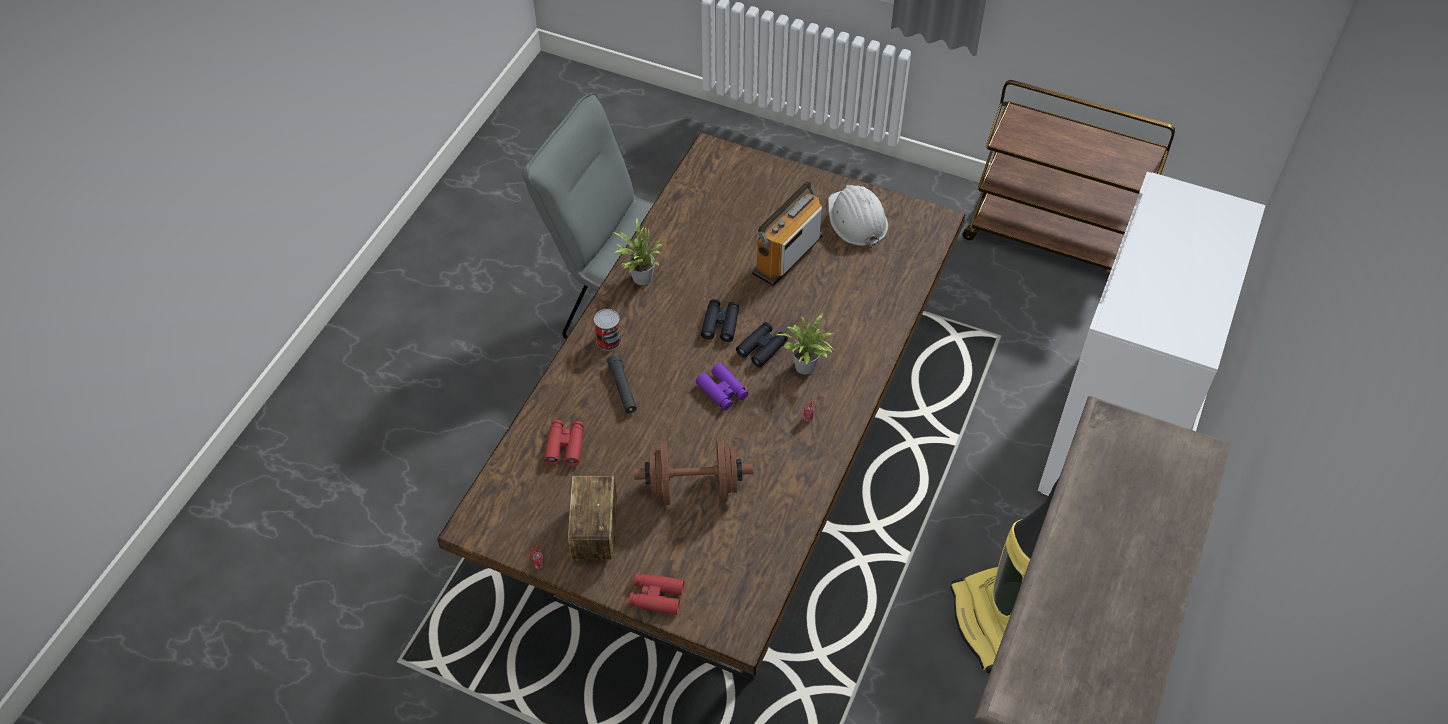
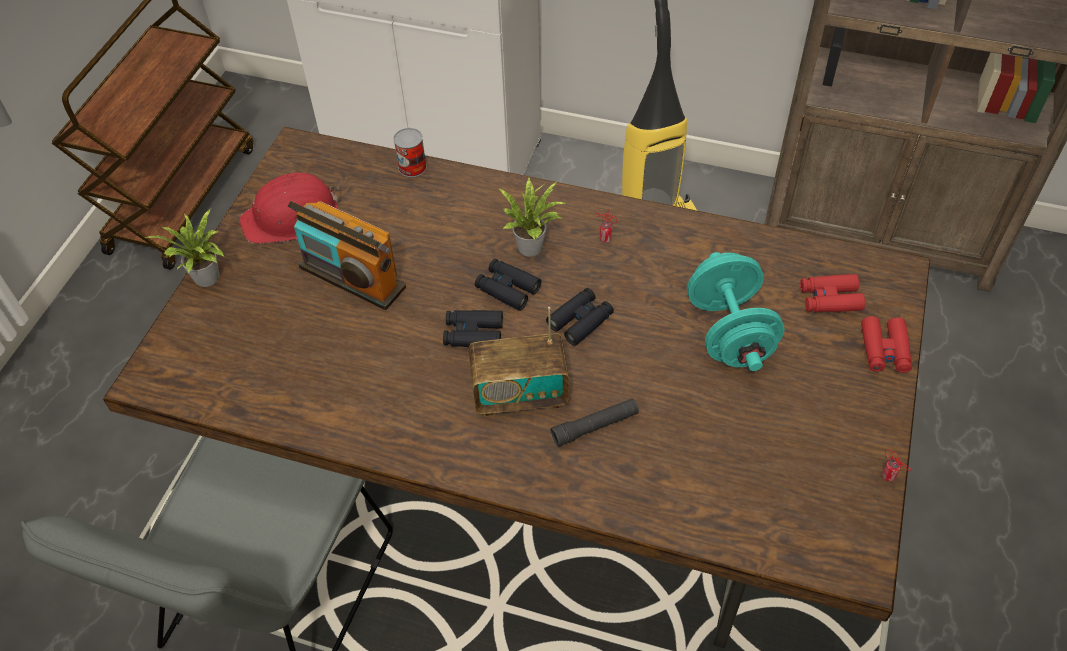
camera: 95 degrees left, 0 degrees up
(565, 446) = (702, 478): red binoculars -> red binoculars (829, 299)
(595, 533) = (822, 423): radio -> radio (520, 394)
(608, 340) = (515, 455): can -> can (412, 167)
(639, 278) = (398, 434): potted plant -> potted plant (207, 279)
(694, 488) = (729, 332): brown dumbbell -> turquoise dumbbell
(722, 391) = (580, 321): purple binoculars -> black binoculars
(856, 220) = (292, 216): white hard hat -> red hard hat

